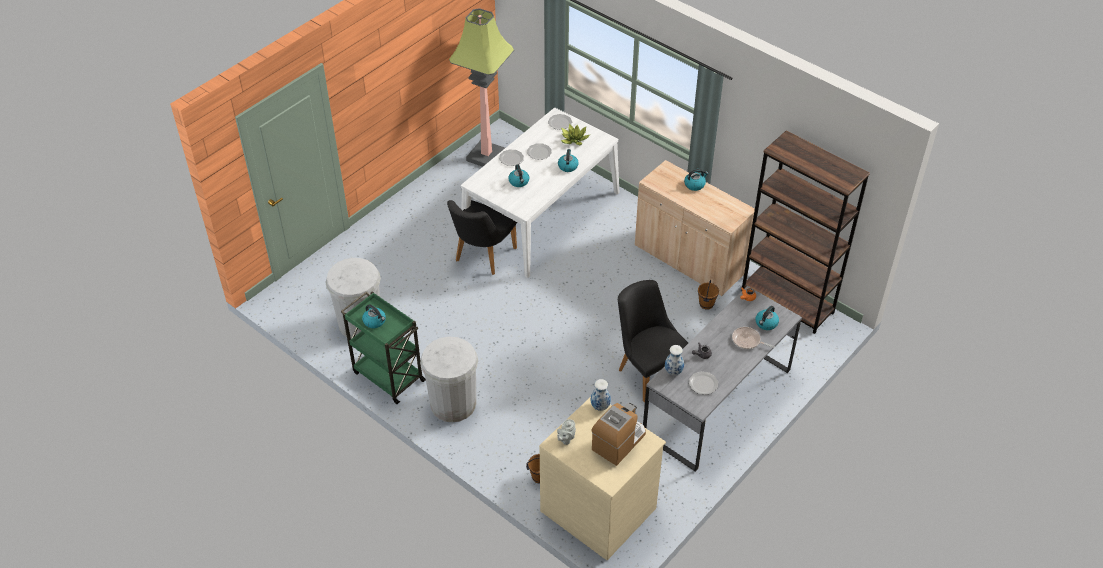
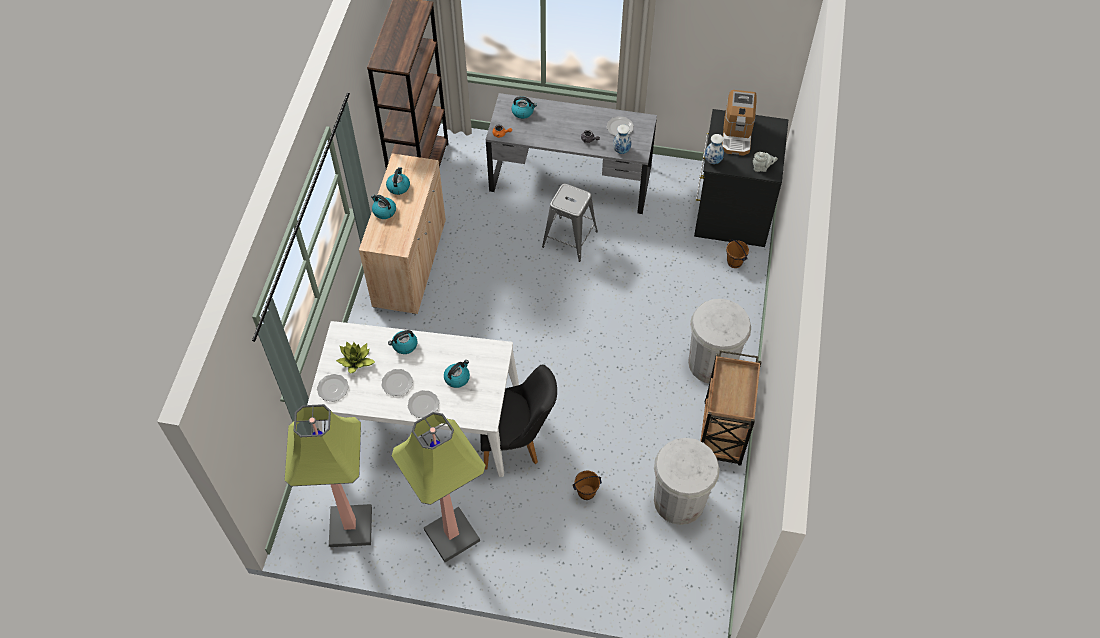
camera: 120 degrees left, 10 degrees up
(375, 321) = (737, 393): kettle -> kettle (398, 186)
(387, 376) = (722, 435): green cart -> brown cart
(440, 198) = (451, 535): none -> floor lamp
(599, 508) = (731, 211): beige dresser -> black dresser
(618, 442) = (736, 135): coffee machine -> coffee machine turned 90 degrees counterclockwise
(647, 370) = (570, 239): black chair -> grey stool
(706, 304) = (461, 229): brown bucket -> brown bucket (586, 492)
(747, 341) = (551, 117): frying pan -> none

